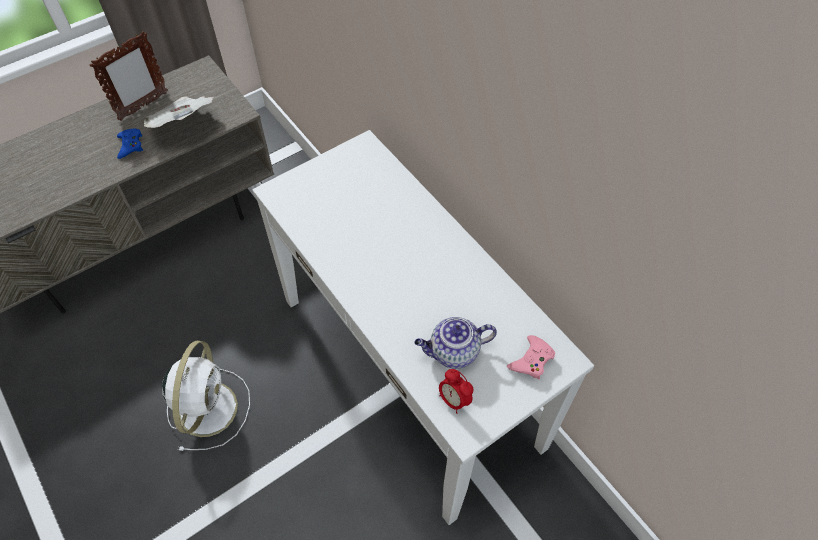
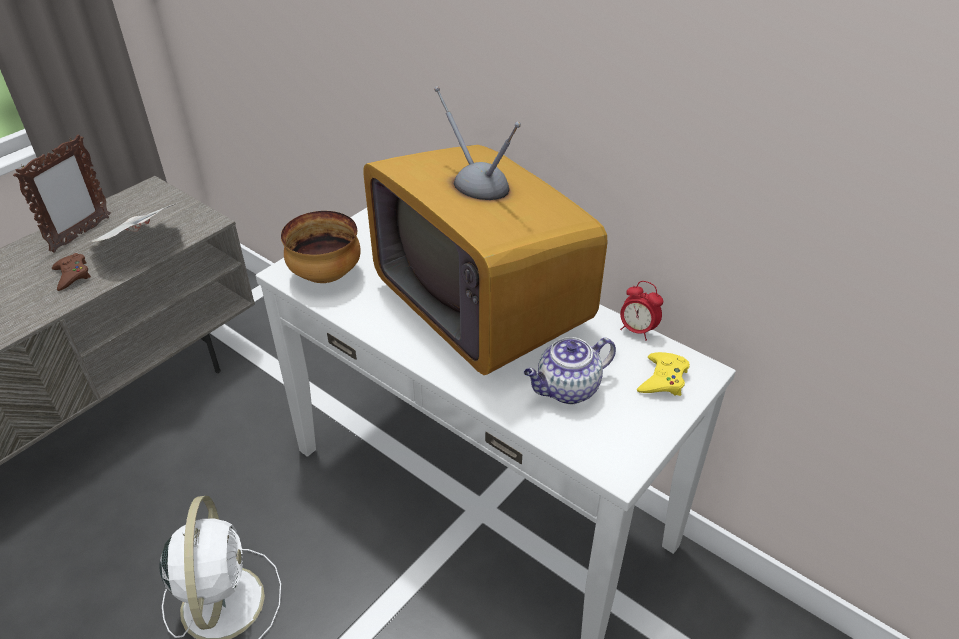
camera: 15 degrees left, 15 degrees down
(130, 145) = (72, 275): blue game controller -> brown game controller
(303, 202) = (325, 276): none -> bowl
(414, 259) = (482, 307): none -> television
(454, 400) = (589, 438): alarm clock -> alarm clock (637, 330)
(531, 360) = (663, 379): pink game controller -> yellow game controller

